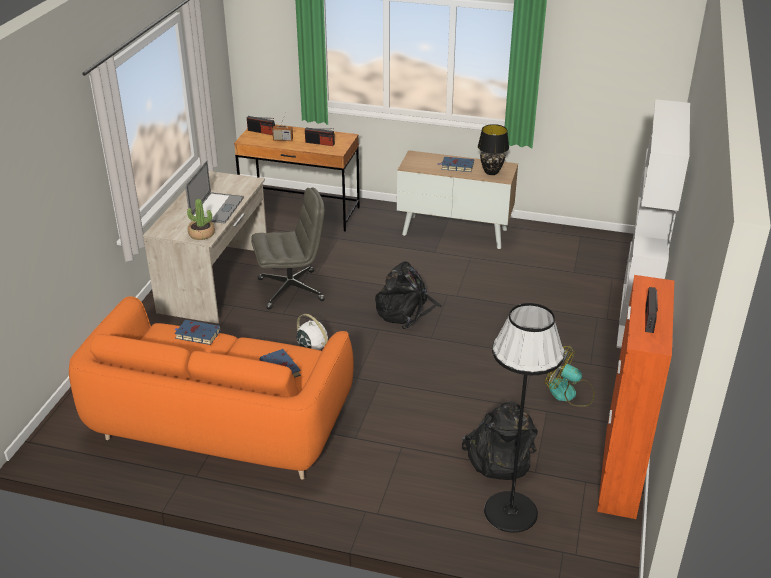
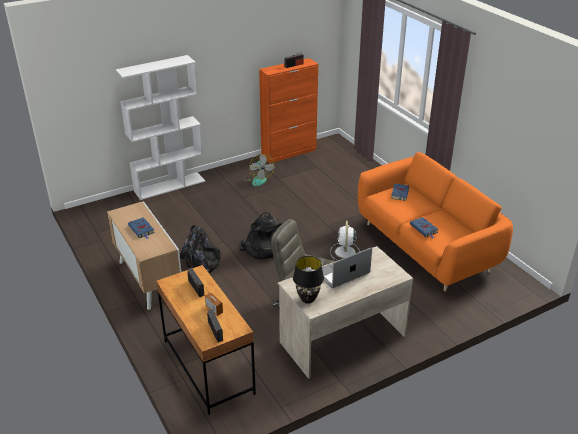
camera: 135 degrees left, 0 degrees up
(201, 234) = (374, 256): potted plant -> none
(491, 172) = (134, 214): black table lamp -> black table lamp (307, 299)
(498, 458) = (323, 177): black backpack -> black backpack (201, 264)
(510, 511) = (344, 163): black floor lamp -> none

